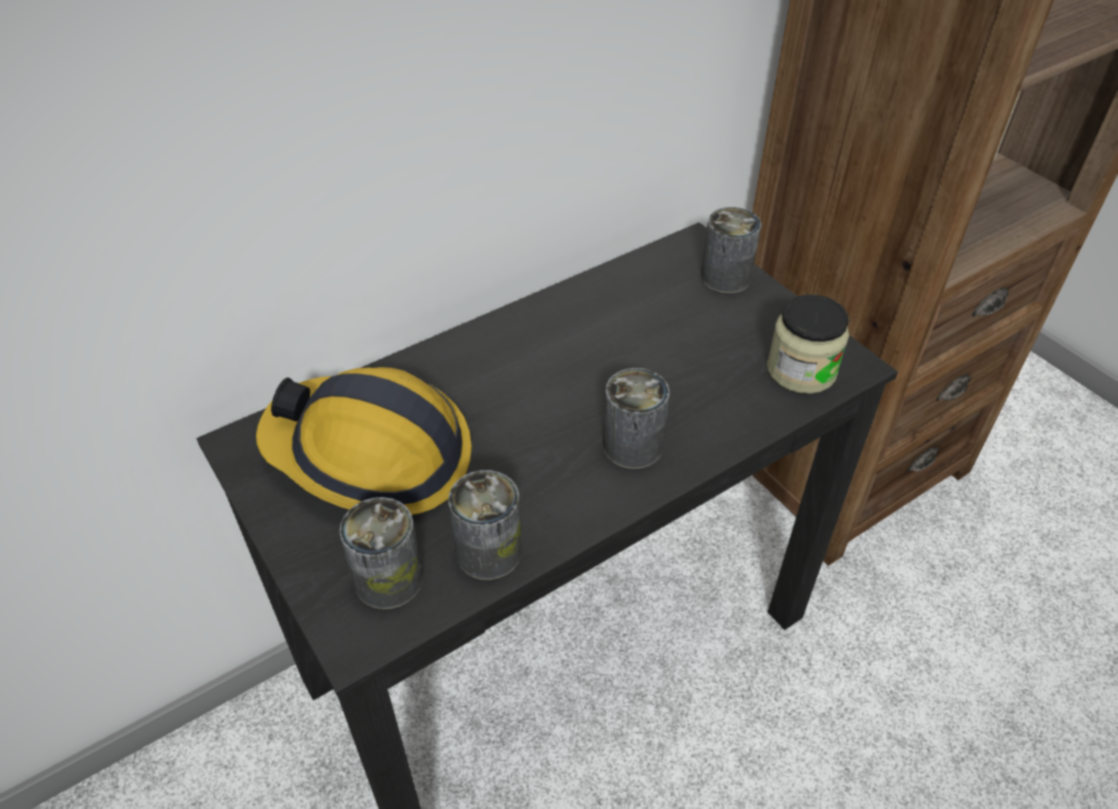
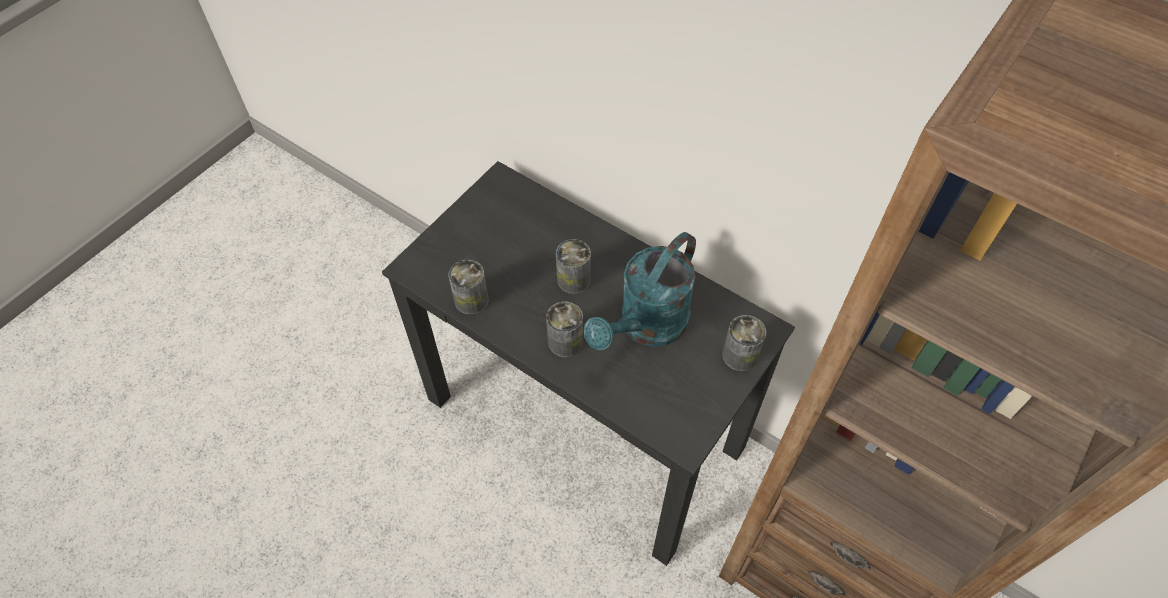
camera: 70 degrees right, 10 degrees up
(371, 455) = (513, 231): hard hat -> none
(389, 580) = (442, 267): can -> can (573, 279)
(644, 350) = (646, 327): none -> turquoise watering can
(801, 370) = (667, 416): jar -> none

